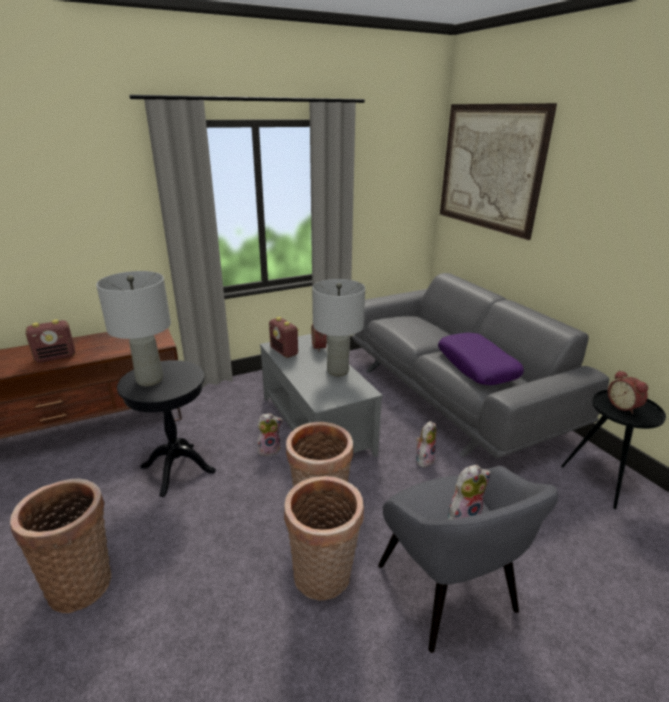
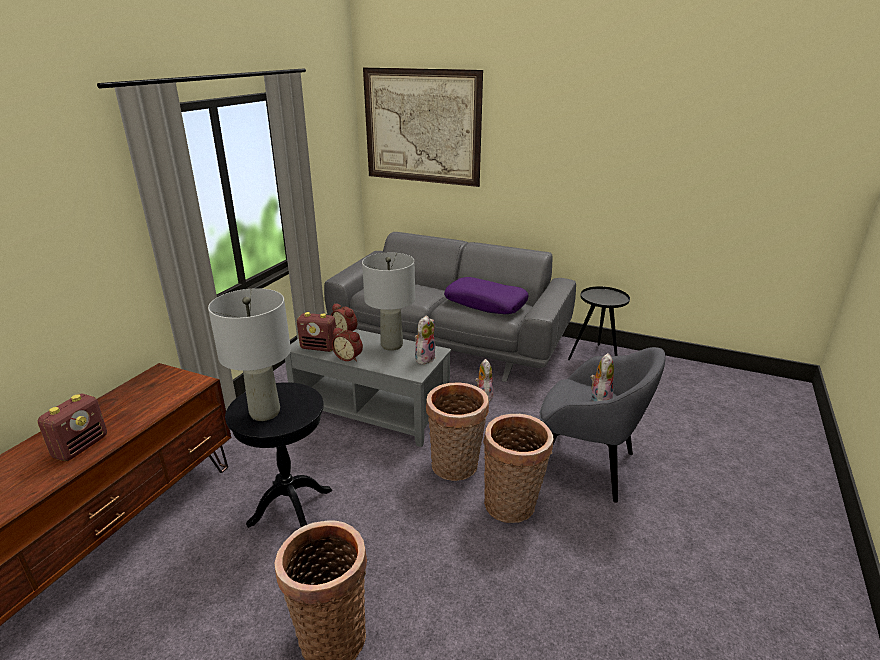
camera: 40 degrees left, 0 degrees up
(269, 449) = (356, 447): plush toy -> plush toy (424, 358)
(624, 406) = (601, 296): alarm clock -> alarm clock (349, 357)

